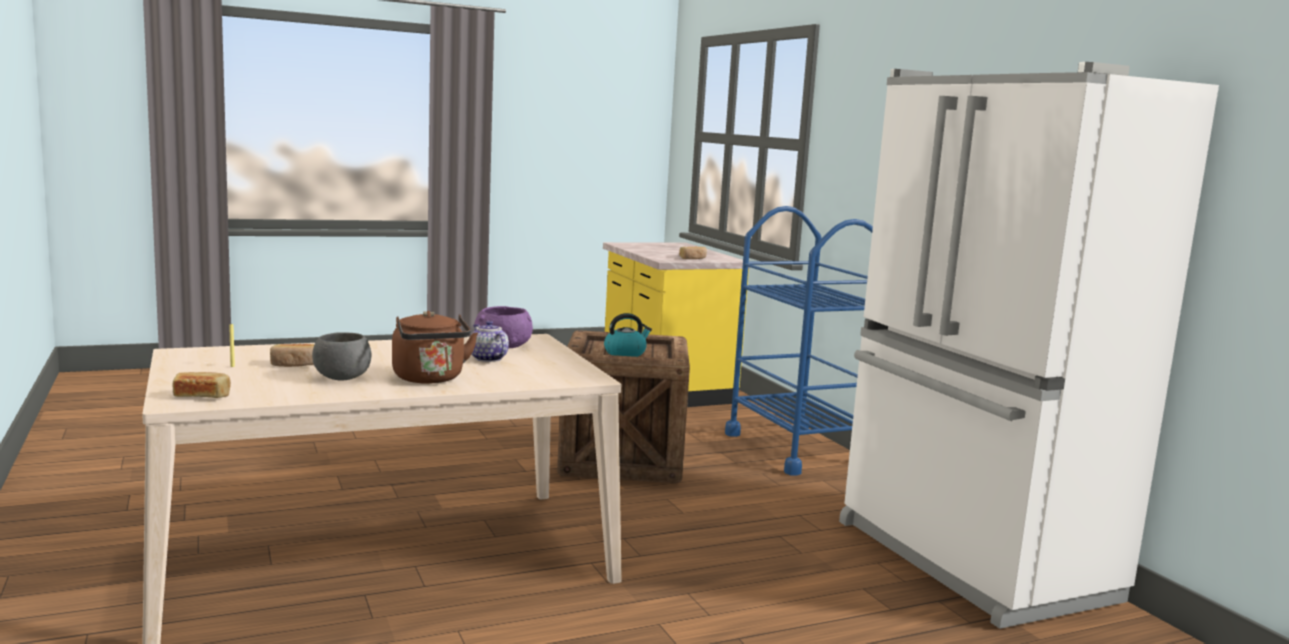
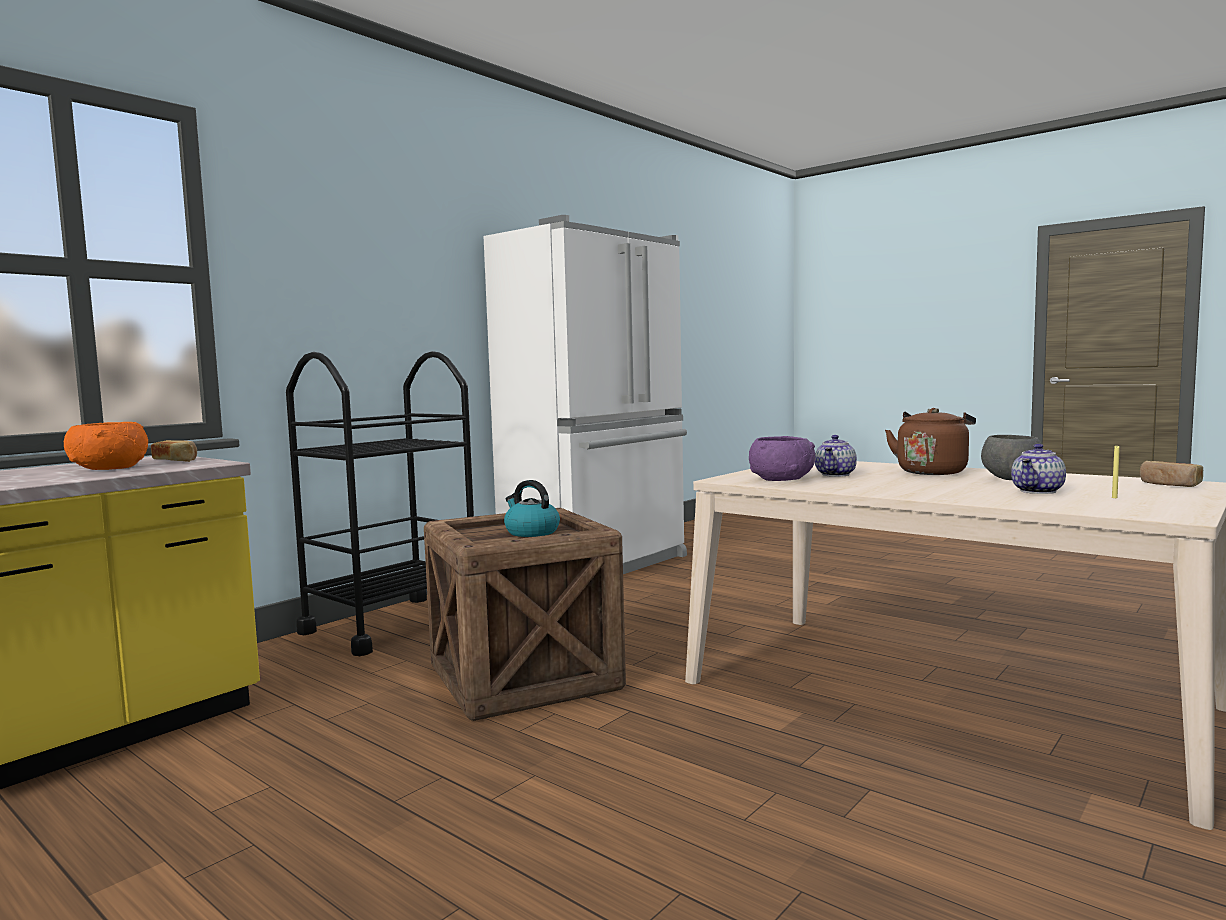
camera: 115 degrees left, 5 degrees down
(294, 364) = (1038, 491): bread -> teapot
(675, 253) = (109, 468): none -> orange bowl
(797, 449) = (392, 624): blue cart -> black cart

